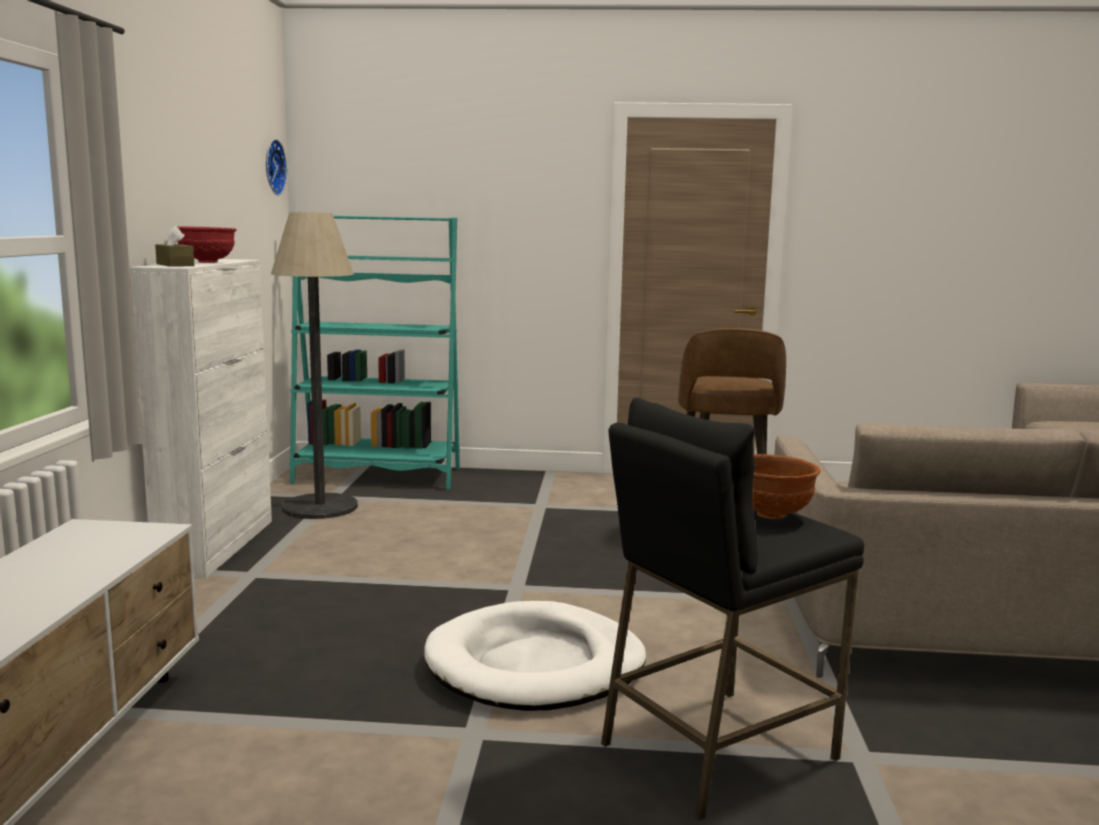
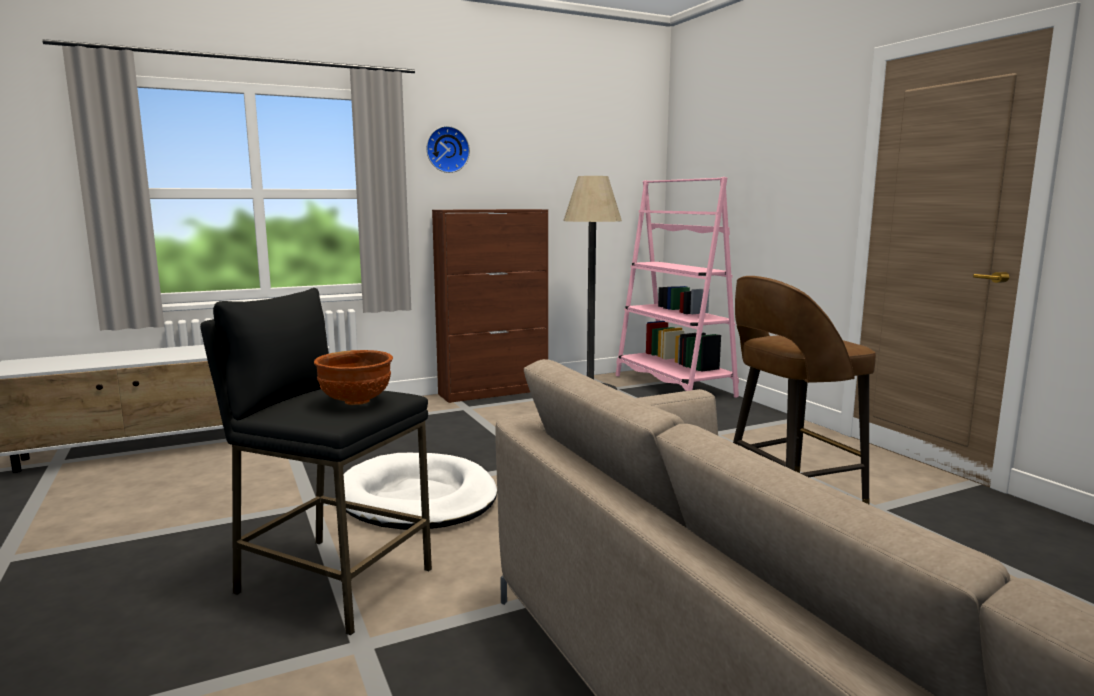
camera: 60 degrees right, 0 degrees up
(175, 265) = (459, 209): brown tissue box -> none
(208, 262) = (495, 209): red bowl -> none
(217, 546) = (494, 392): white cabinet -> brown cabinet
(272, 167) = (637, 146): wall clock -> wall clock (447, 149)
(378, 476) = (673, 386): turquoise bookcase -> pink bookcase

